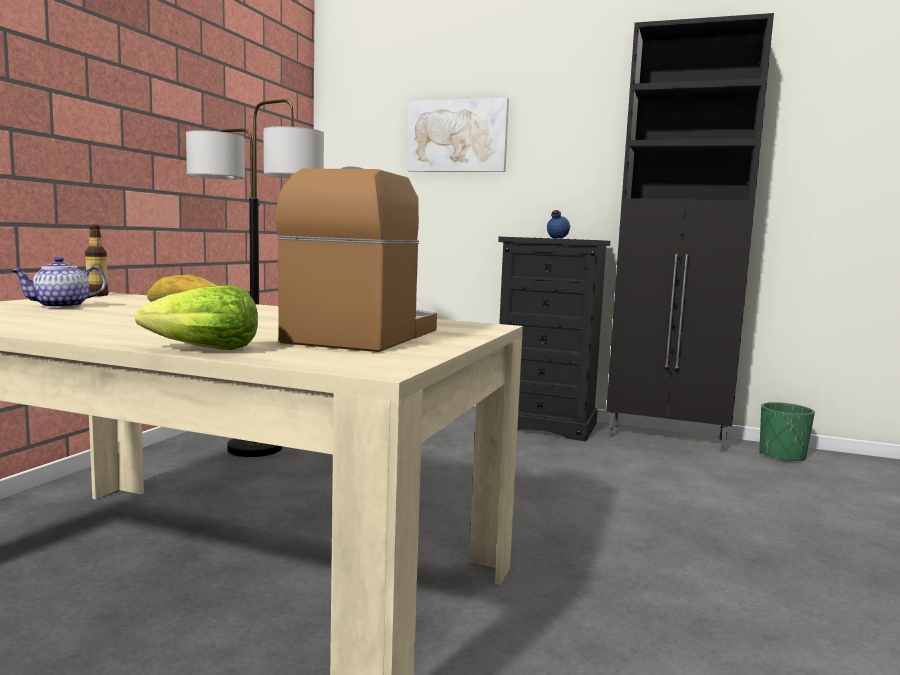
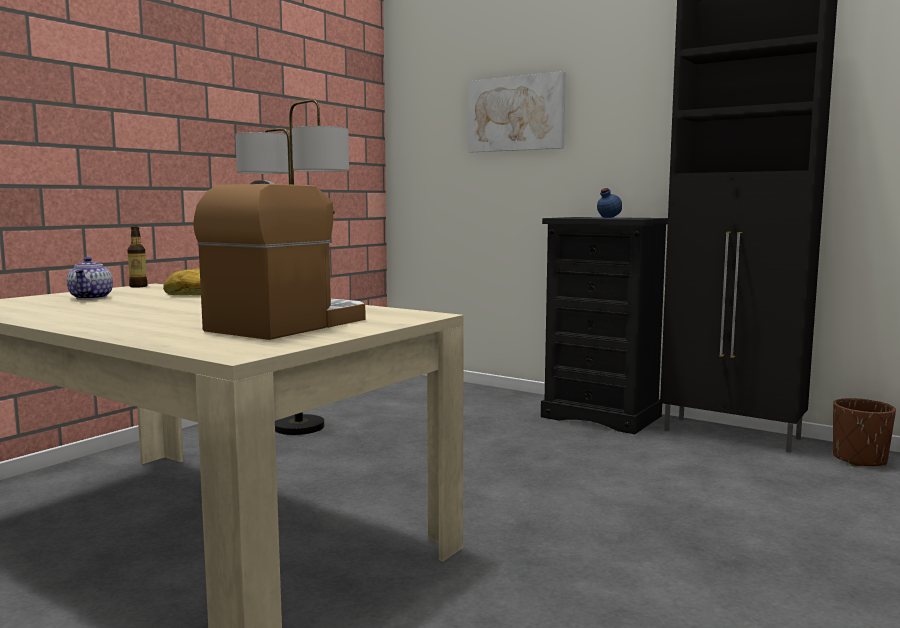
camera: 15 degrees right, 0 degrees up
(61, 306) = (92, 298): teapot -> teapot turned 75 degrees counterclockwise
(203, 350) = (132, 337): lettuce -> none
(782, 456) = (859, 460): green planter -> brown planter

